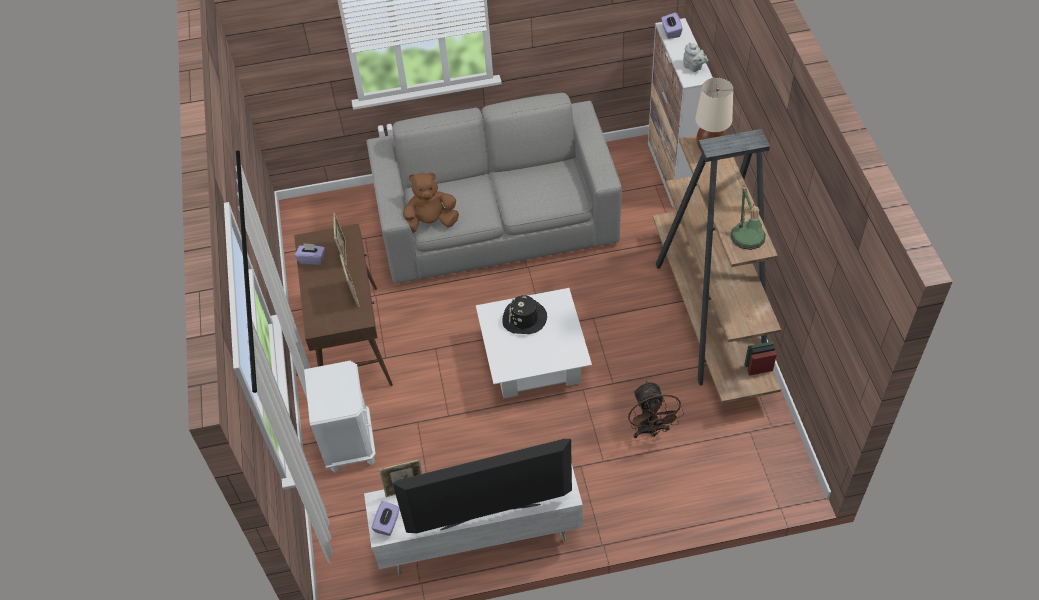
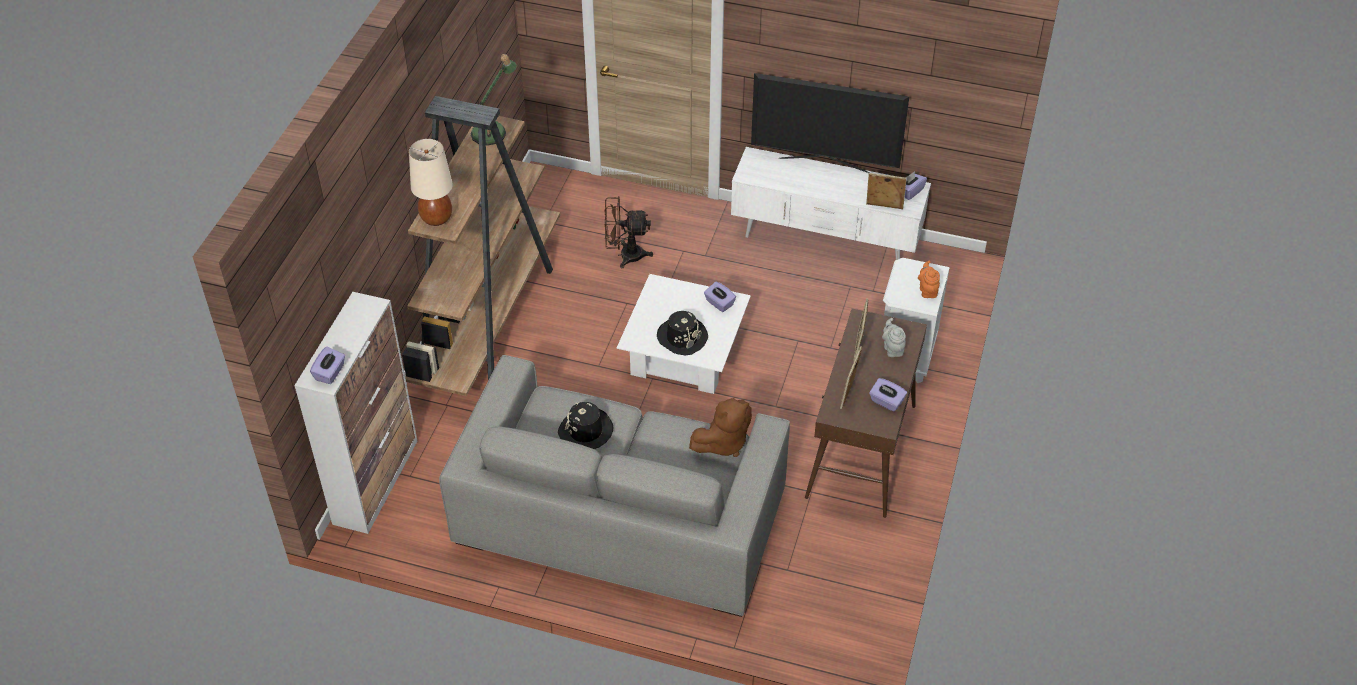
camera: 155 degrees left, 5 degrees down
(320, 388) = (927, 290): none -> orange teapot
(430, 222) = (723, 443): brown plush toy -> brown plush toy turned 45 degrees counterclockwise
(514, 362) = (719, 303): none -> purple tissue box
(531, 189) = (585, 430): none -> black hat
(650, 430) = (625, 255): brown fan -> brown fan turned 105 degrees counterclockwise
(694, 67) = (354, 317): grey teapot -> grey teapot (892, 349)

